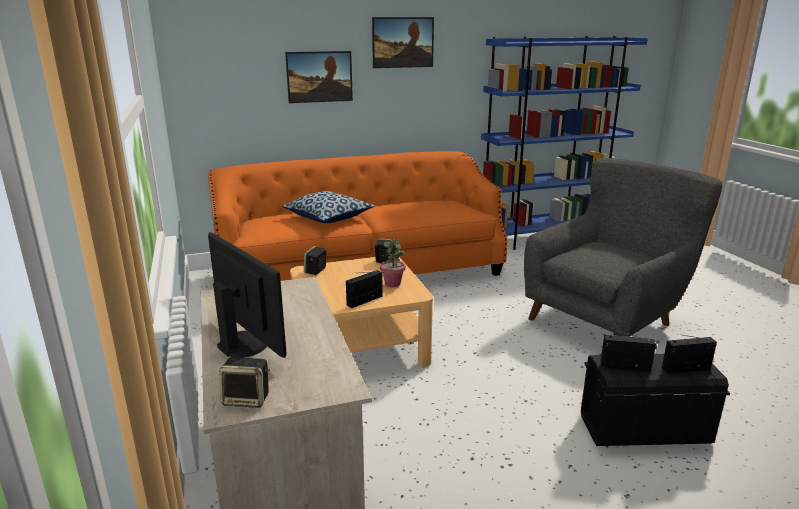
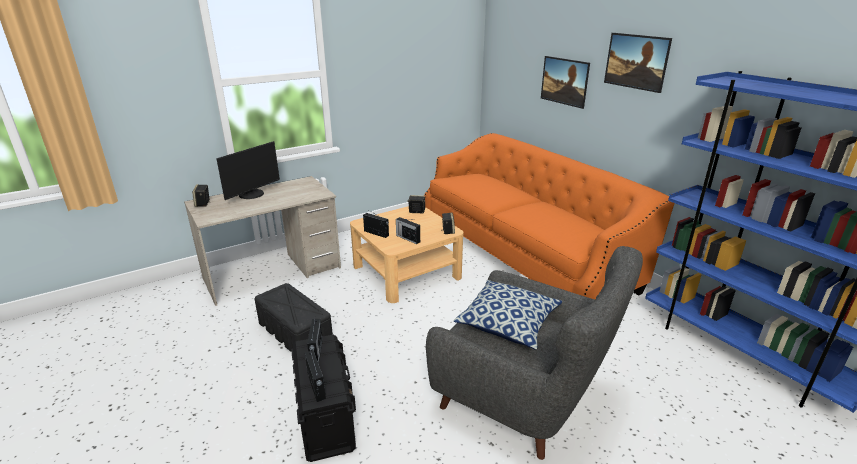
camera: 75 degrees right, 5 degrees up
(329, 218) = (497, 193): pillow -> pillow (508, 324)
(392, 284) = (407, 238): potted plant -> radio
(477, 449) = (295, 333): none -> black storage box

